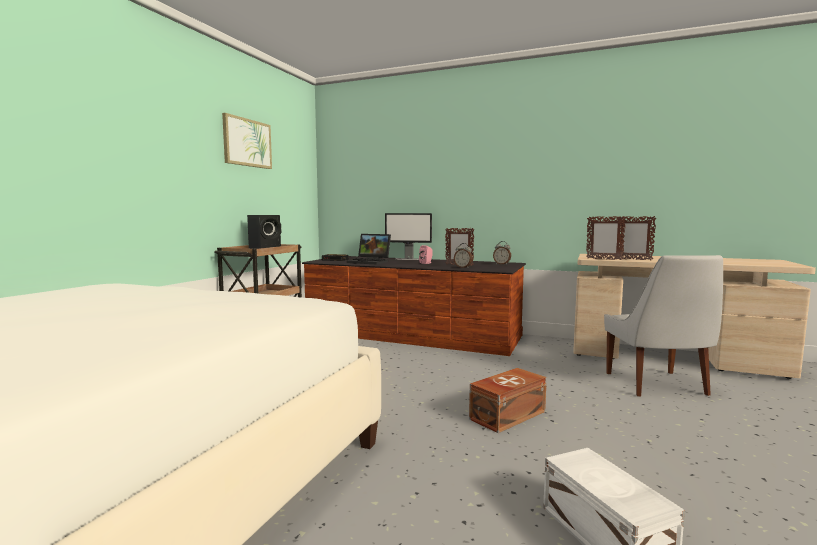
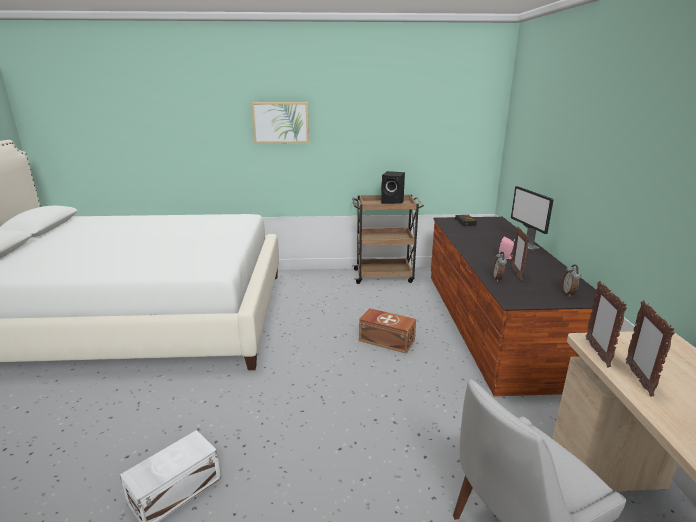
camera: 65 degrees right, 15 degrees up
(247, 143) = (401, 106): picture -> picture (280, 122)
(370, 262) = (473, 236): laptop -> none
(506, 415) = (334, 419): brown storage box -> brown storage box (386, 340)

